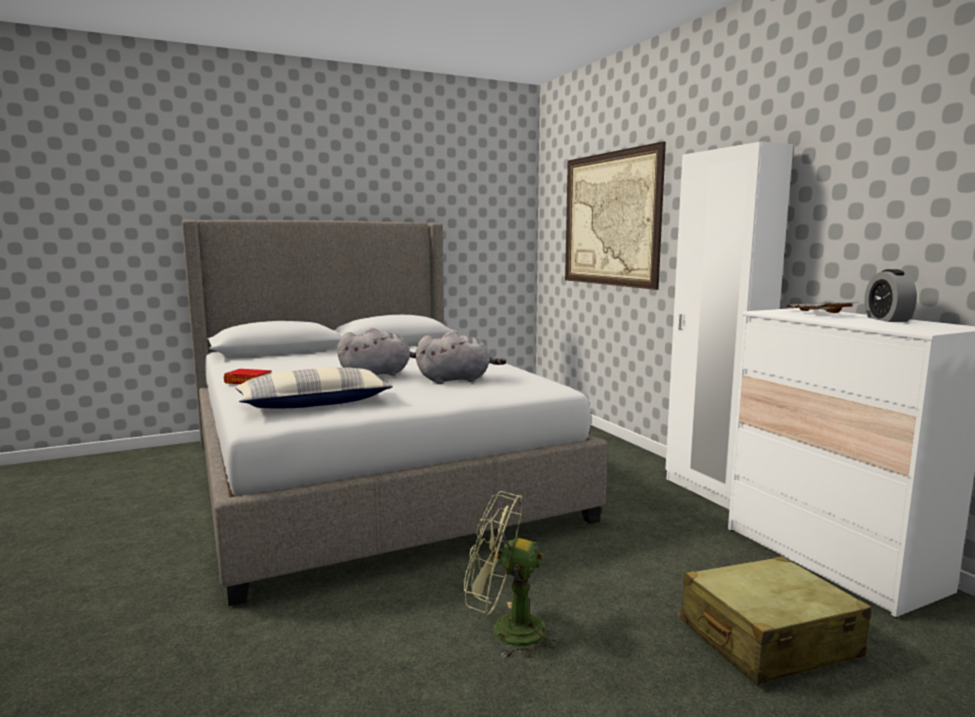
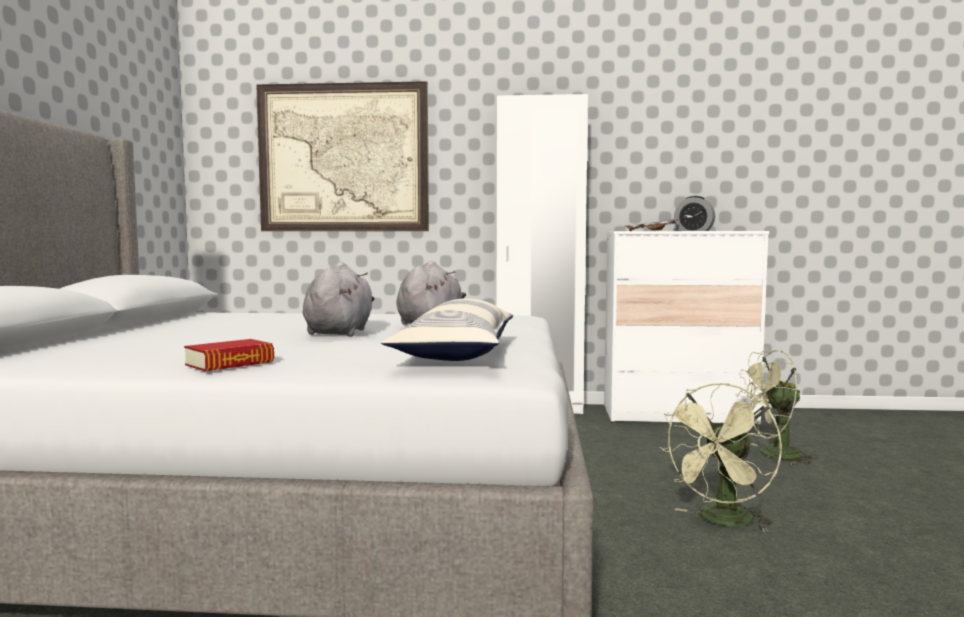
camera: 60 degrees left, 5 degrees down
(767, 639) = (772, 455): beige suitcase -> green fan

